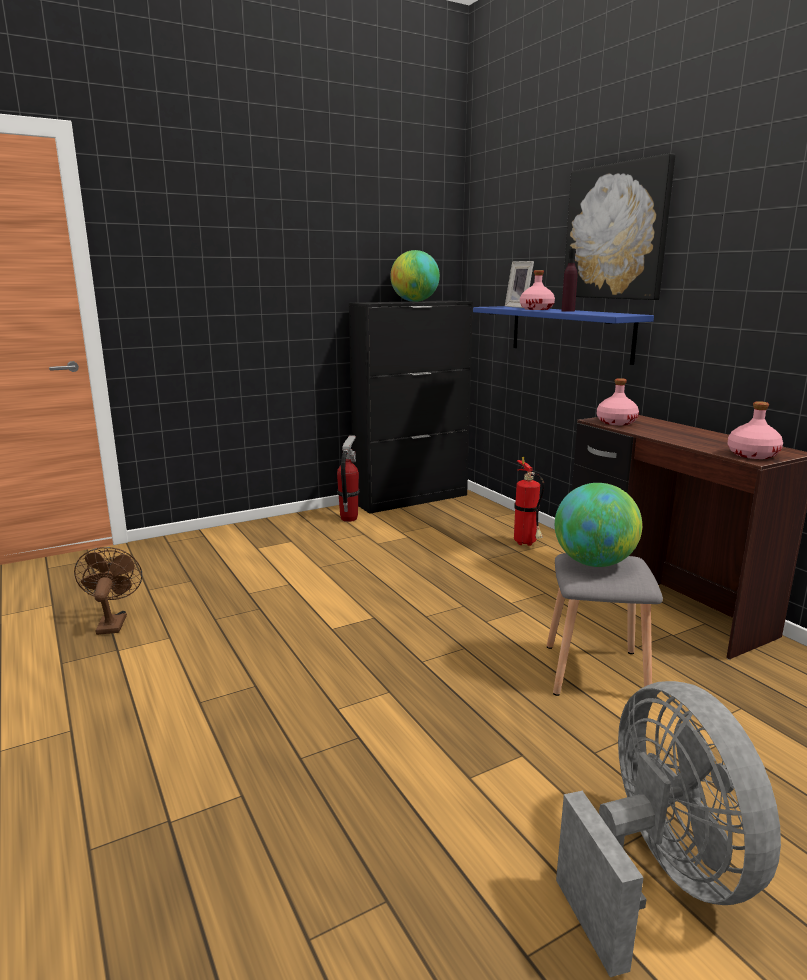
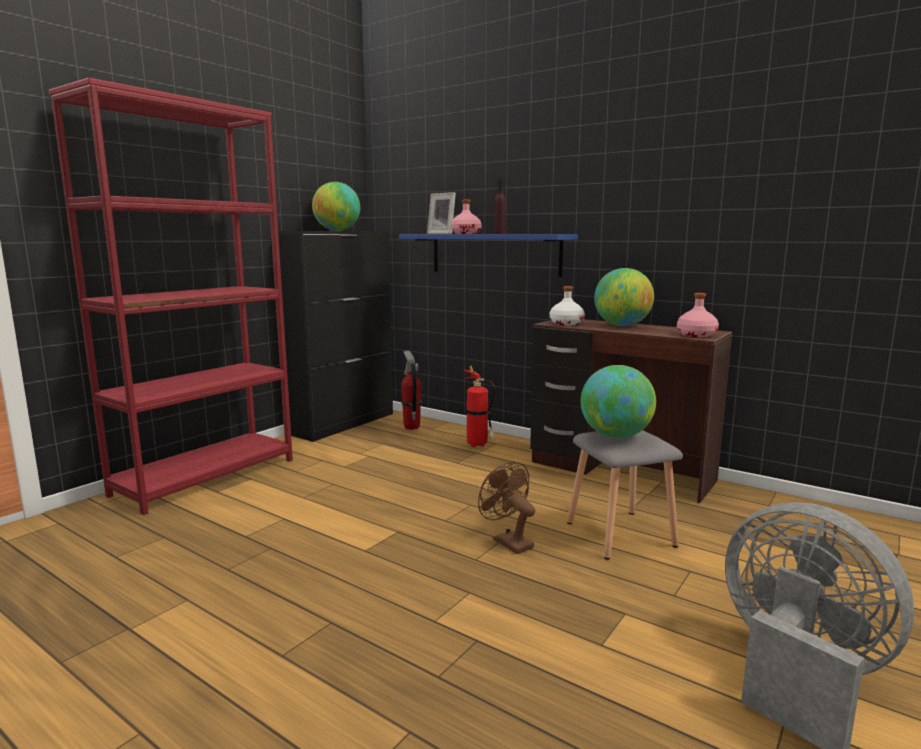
camera: 25 degrees left, 5 degrees down
(112, 622) = (96, 600): brown fan -> brown fan (508, 541)
(258, 533) = (206, 476): none -> red bookcase
(349, 518) = (295, 449): fire extinguisher -> fire extinguisher (411, 427)
(616, 232) = (535, 167): picture -> none
(616, 422) = (566, 323): pink bottle -> white bottle
(680, 431) = (622, 325): none -> globe

